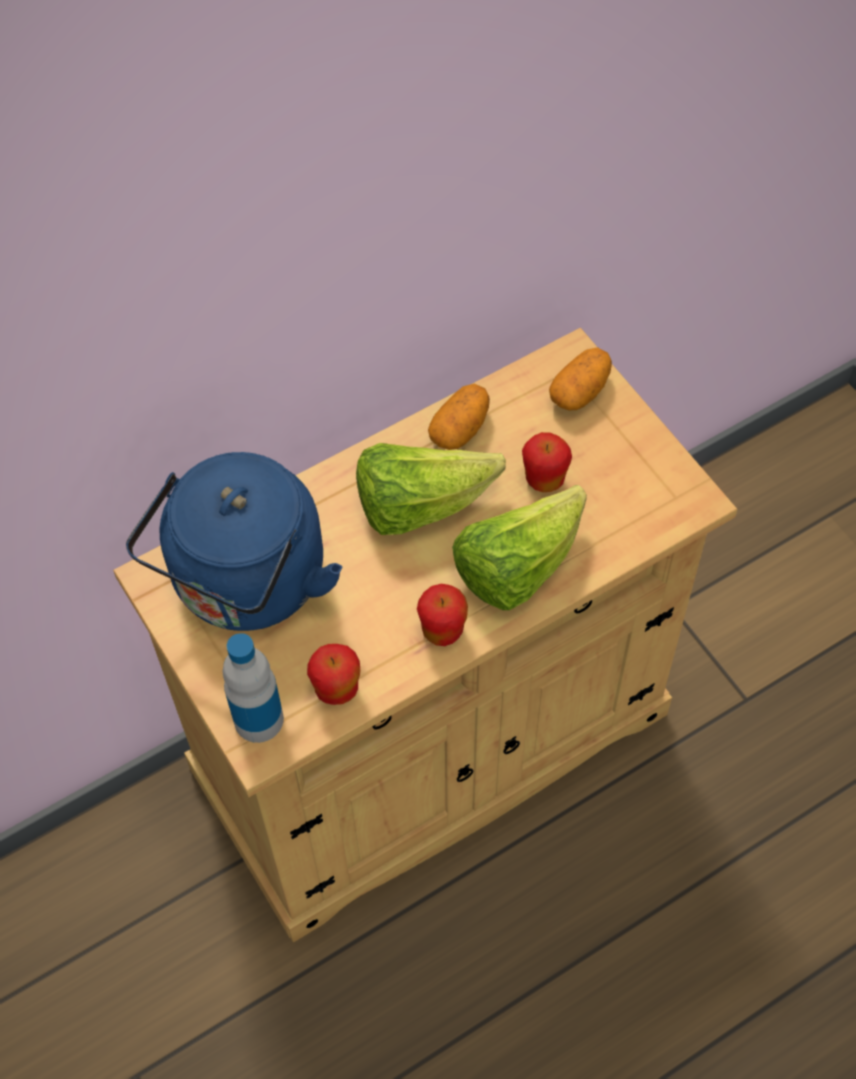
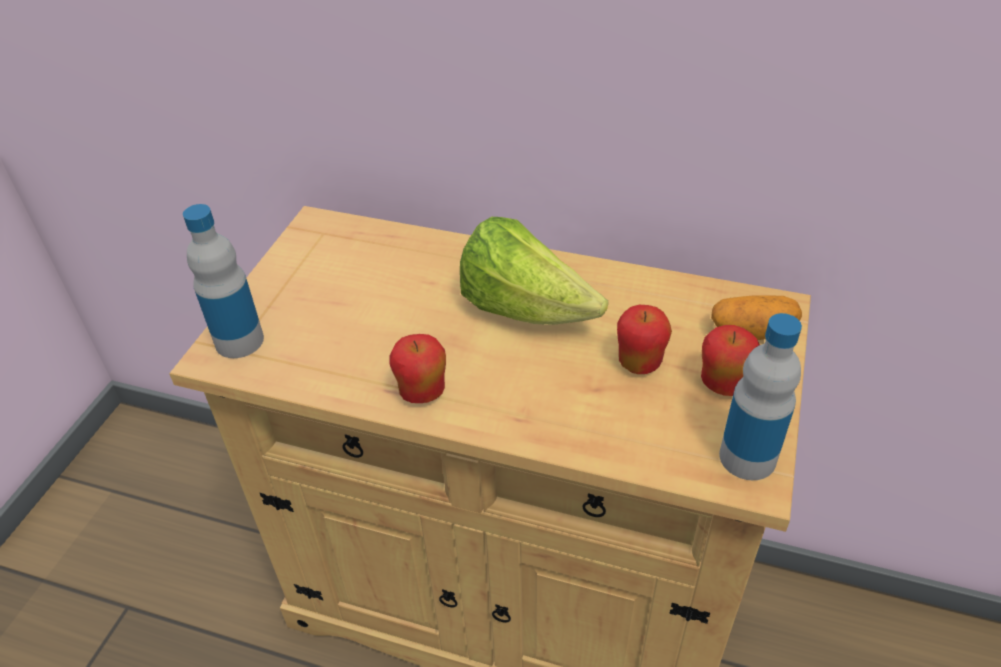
camera: 50 degrees right, 15 degrees down
(246, 585) = (352, 267): blue kettle -> none
(336, 689) = (305, 366): apple -> apple (723, 385)
(460, 429) = (621, 288): potato -> none
(517, 567) = (534, 400): lettuce -> none
(676, 489) = (747, 457): none -> bottle

